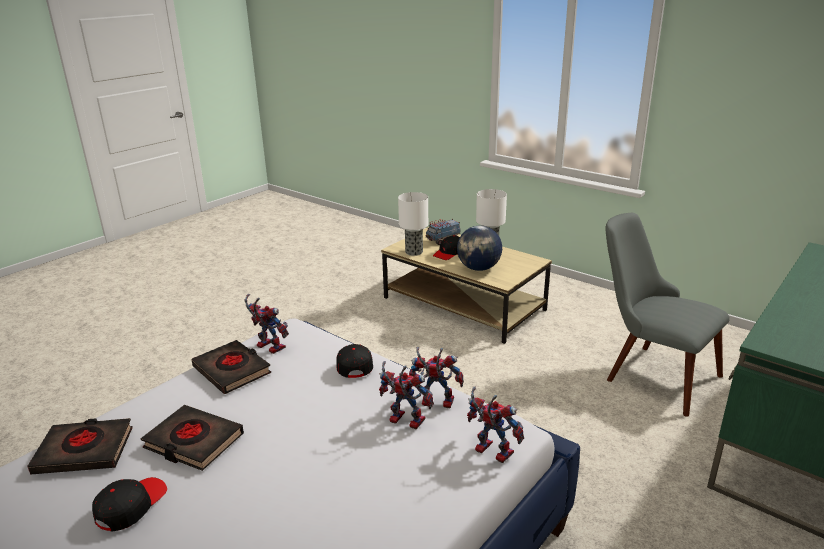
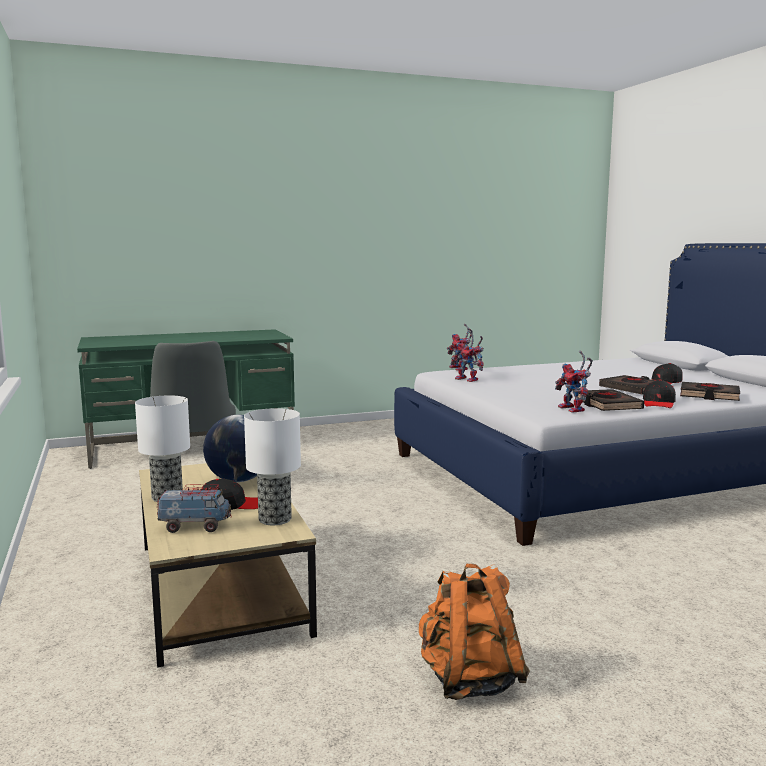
camera: 150 degrees left, 15 degrees down
(302, 301) = (469, 681): none -> orange backpack
(354, 364) = (506, 394): black cap -> black cap (658, 403)
(403, 421) = (496, 377): toy robot -> none

